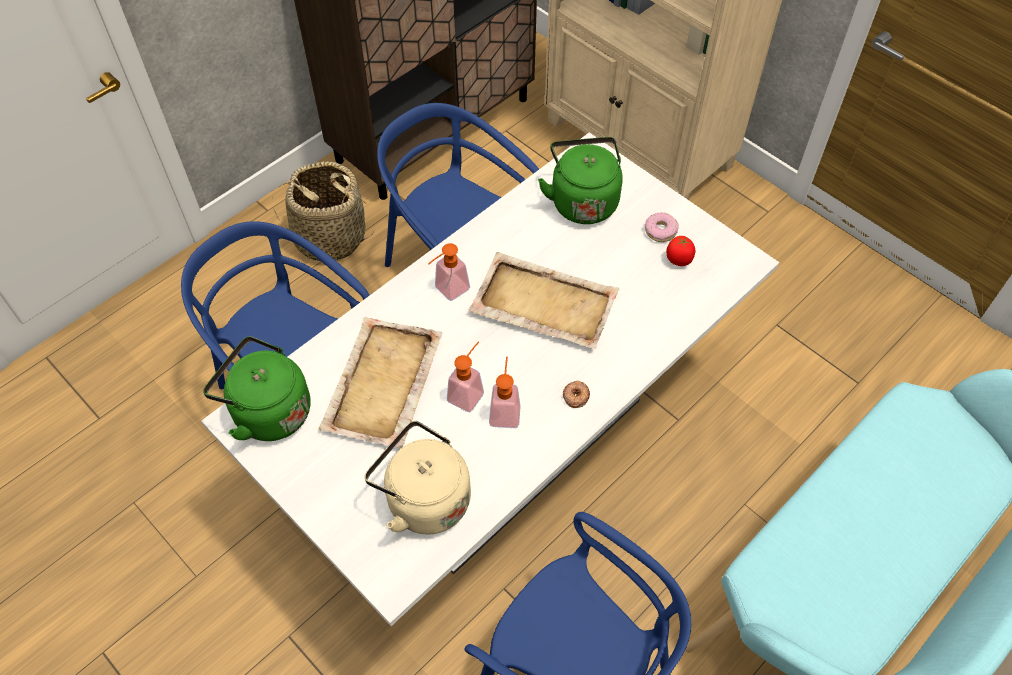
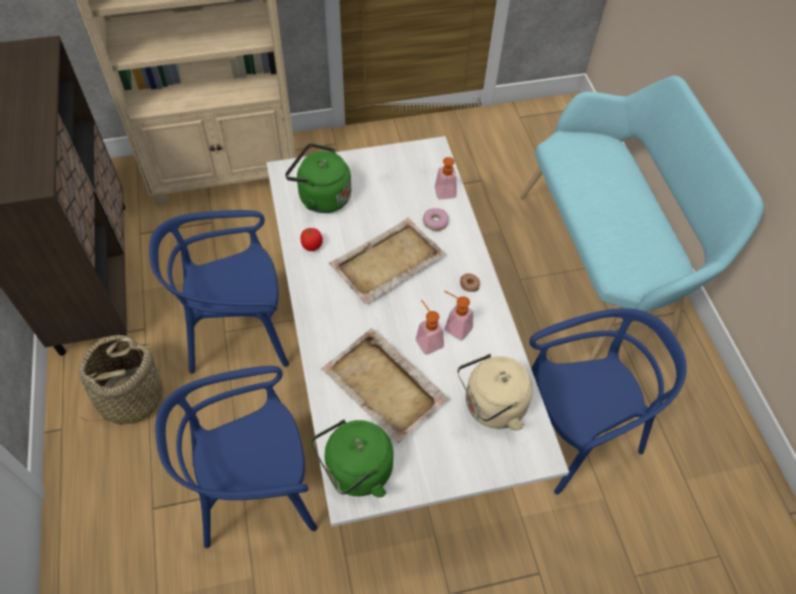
camera: 60 degrees left, 0 degrees up
(447, 291) = (335, 309): soap dispenser -> soap dispenser (446, 195)
(660, 231) = (378, 173): donut -> donut (435, 222)
(679, 260) = (407, 178): tomato -> tomato (312, 246)

